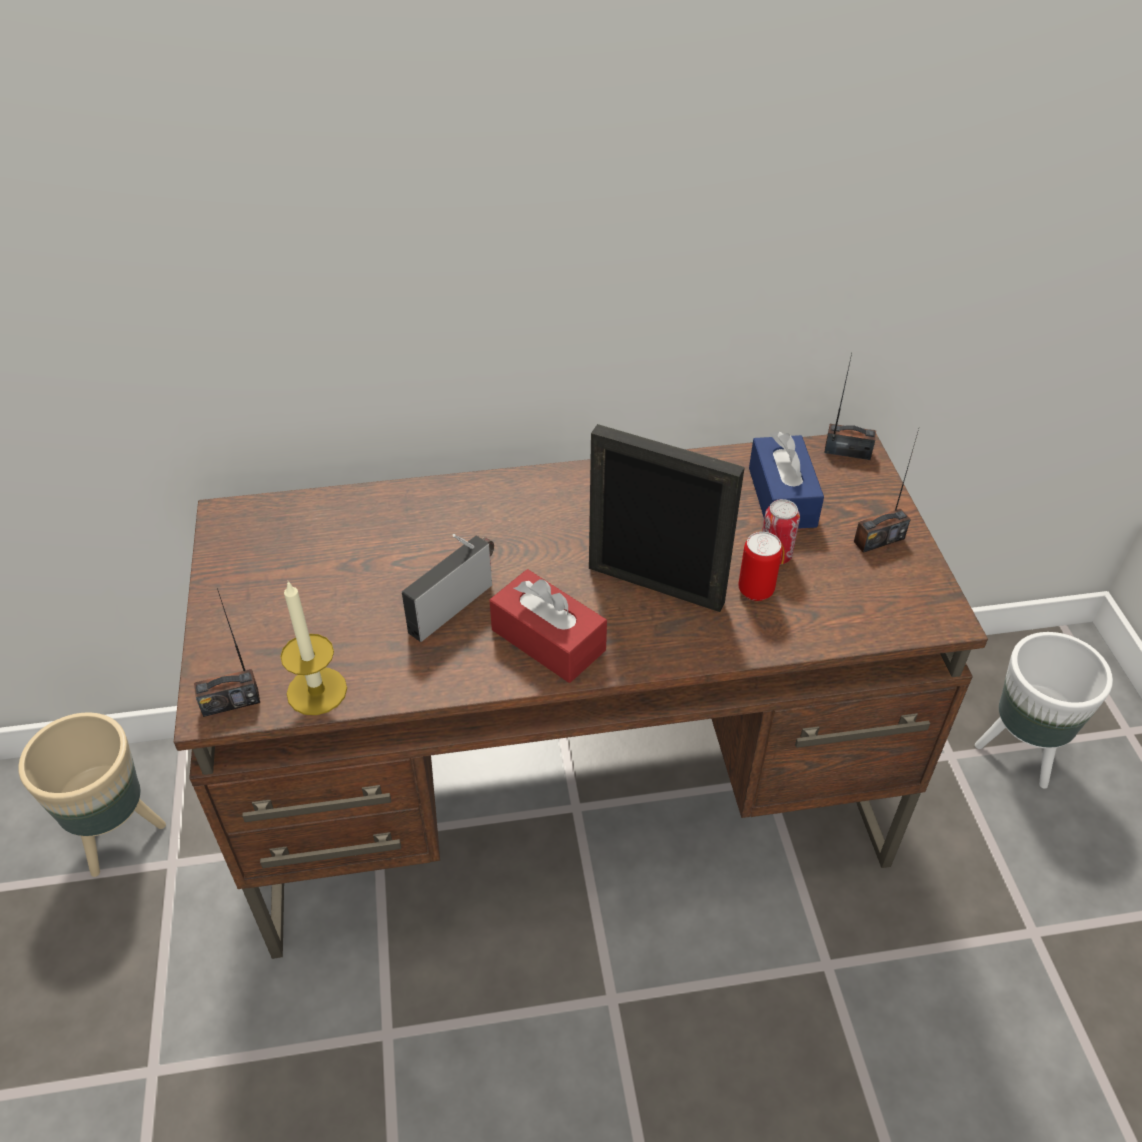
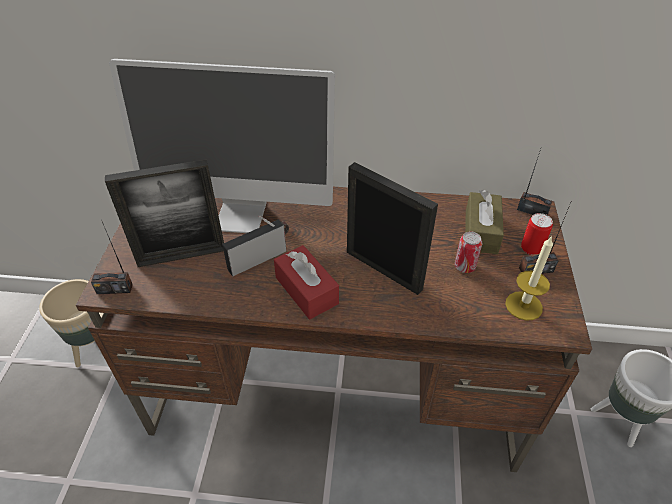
camera: 15 degrees right, 0 degrees up
(317, 691) = (163, 292): candle -> candle (523, 305)
(322, 626) = (182, 256): none -> picture frame
(394, 540) = (241, 215): none -> monitor
(755, 590) = (445, 286): can -> can (531, 249)
(782, 497) = (481, 232): blue tissue box -> brown tissue box

